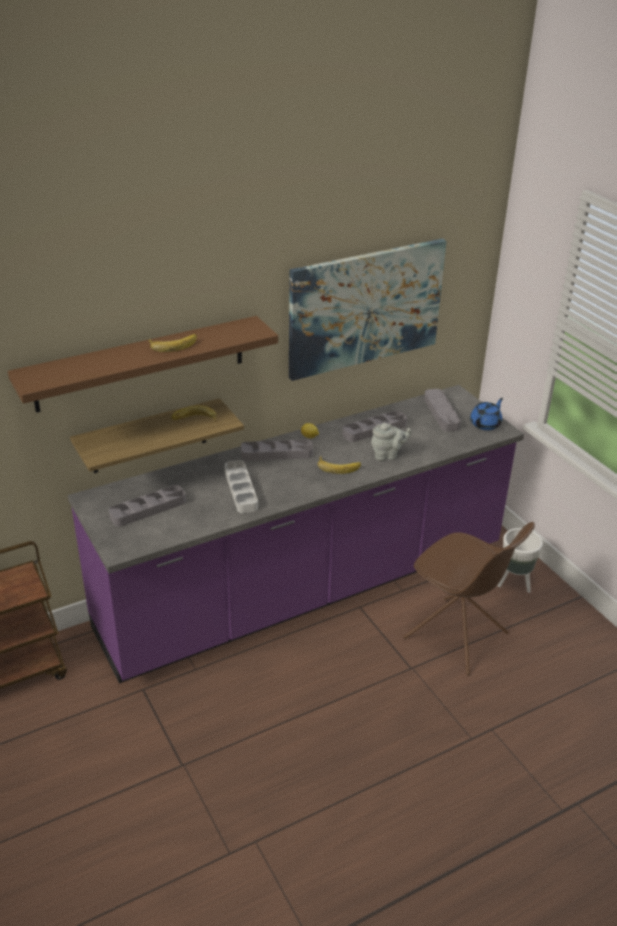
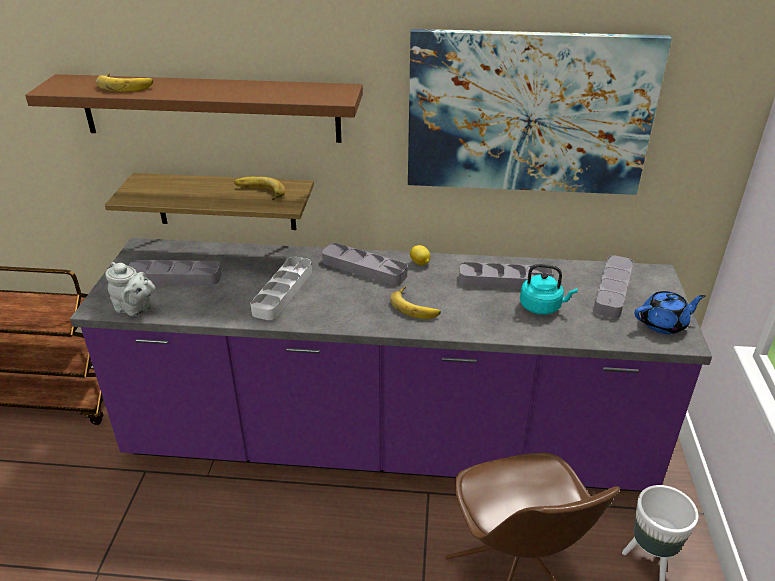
camera: 35 degrees right, 0 degrees up
(173, 344) = (231, 88): banana -> banana (126, 85)
(387, 455) = (489, 315): grey teapot -> grey teapot (135, 309)
(412, 438) = (542, 307): none -> turquoise kettle

